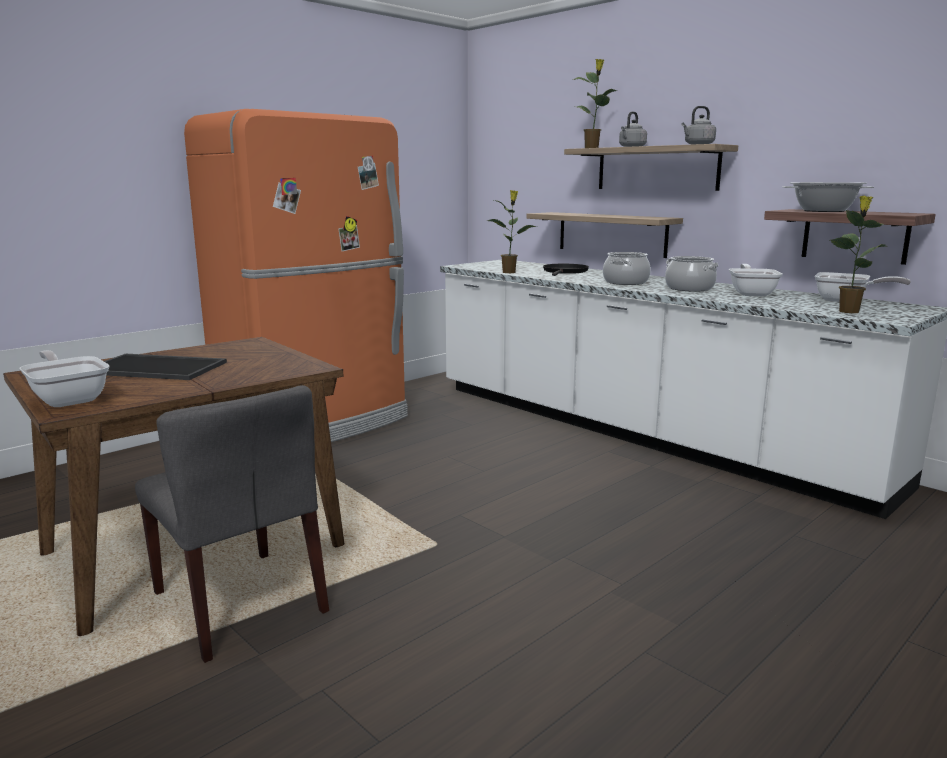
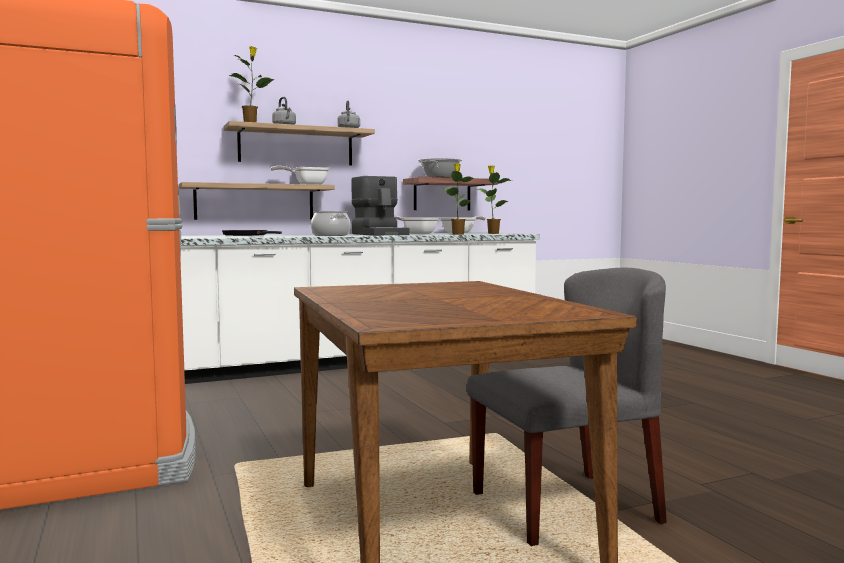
camera: 70 degrees left, 10 degrees down
(68, 399) = (541, 313): frying pan -> frying pan (307, 185)
(158, 367) = (416, 301): tray -> none
(509, 272) = (214, 237): potted plant -> potted plant (457, 234)
(689, 288) = (380, 234): cooking pot -> coffee machine

